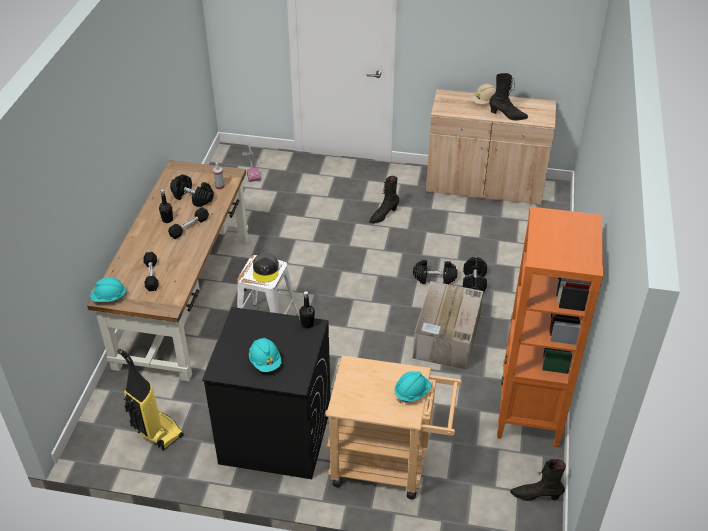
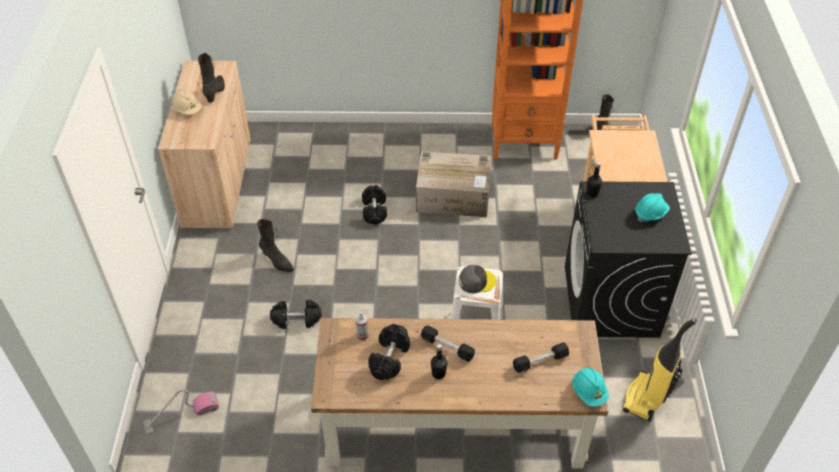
camera: 100 degrees left, 5 degrees up
(412, 392) = (621, 137): turquoise hard hat -> none
(474, 282) = (374, 182): black dumbbell -> black dumbbell (296, 320)

